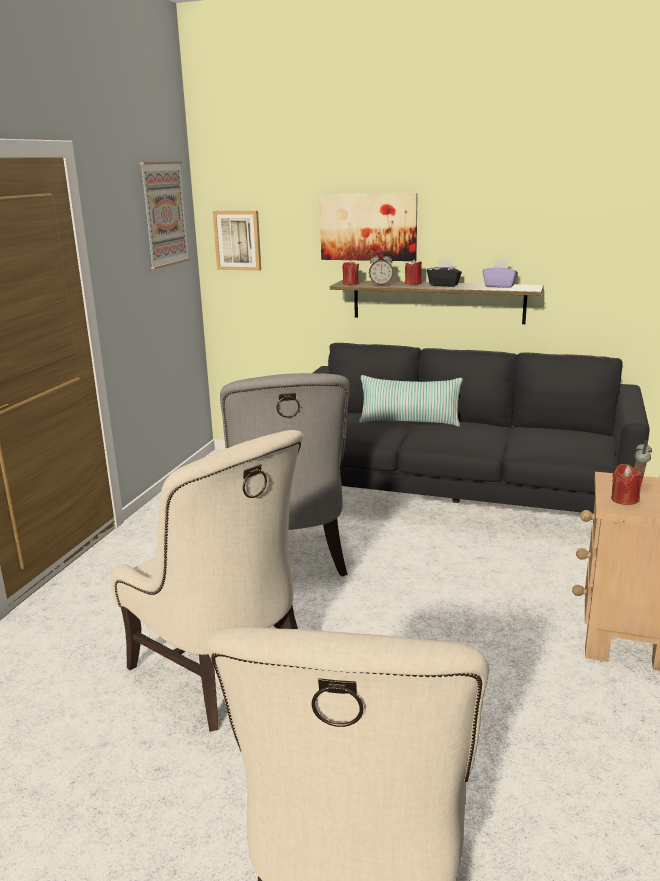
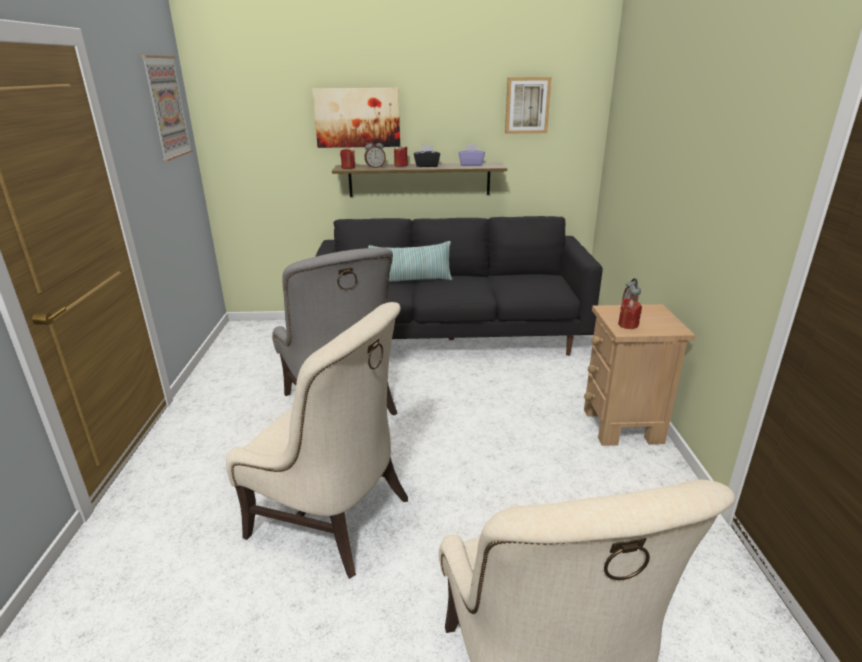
camera: 20 degrees left, 5 degrees up
(238, 240) = (235, 132): picture -> picture (527, 105)

